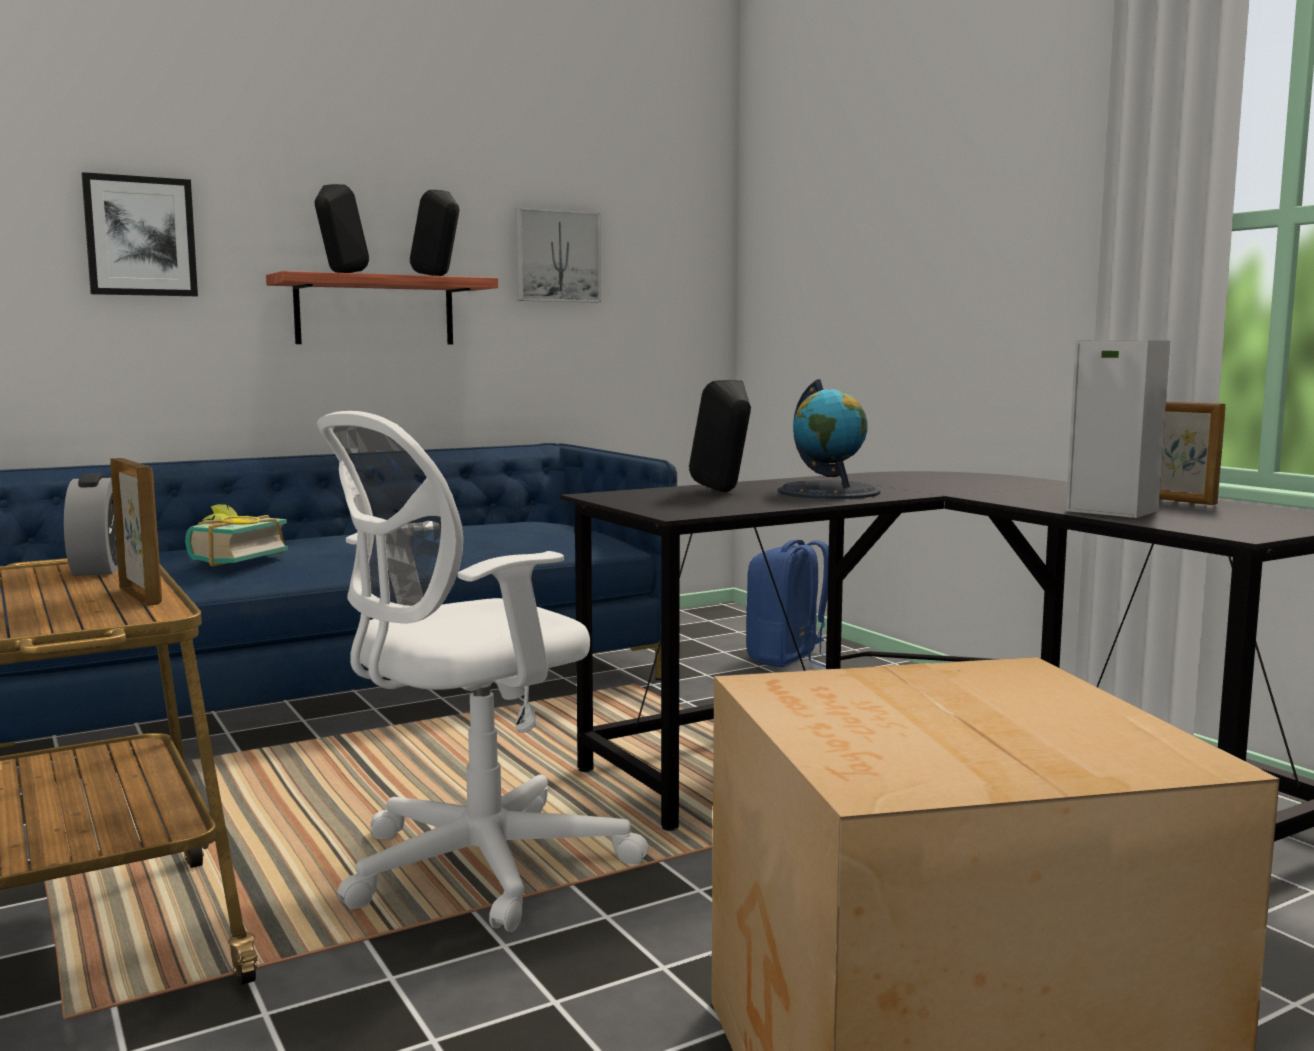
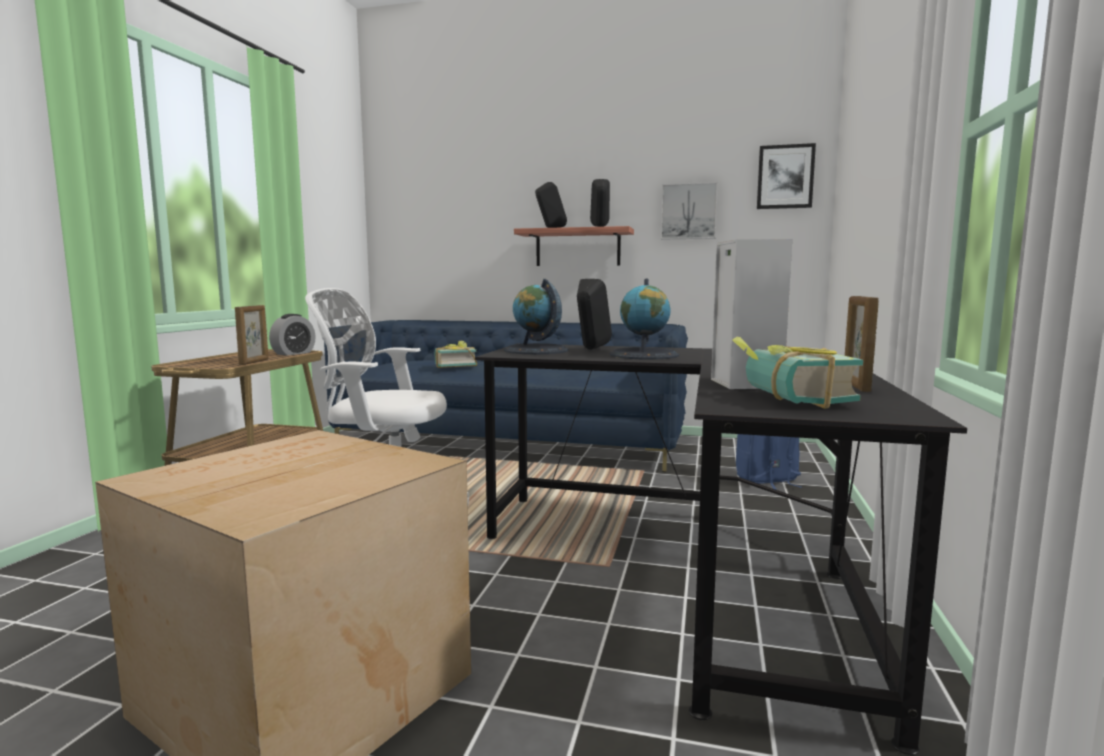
camera: 45 degrees right, 0 degrees up
(140, 236) = (471, 216): picture -> picture (785, 177)
(673, 501) = (536, 350): none -> globe
(1223, 520) = (787, 399): none -> book

